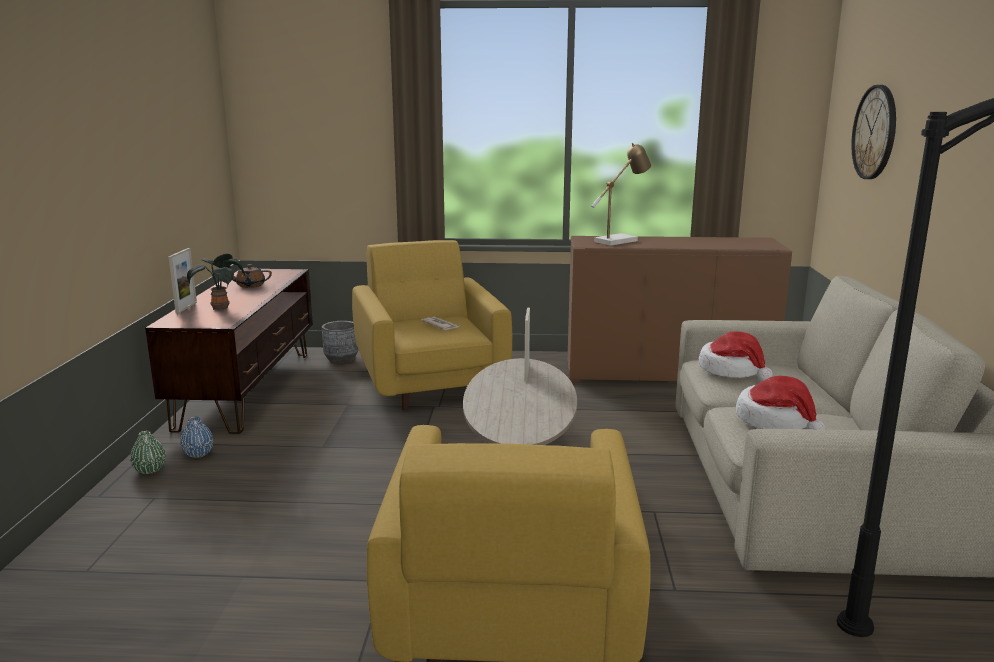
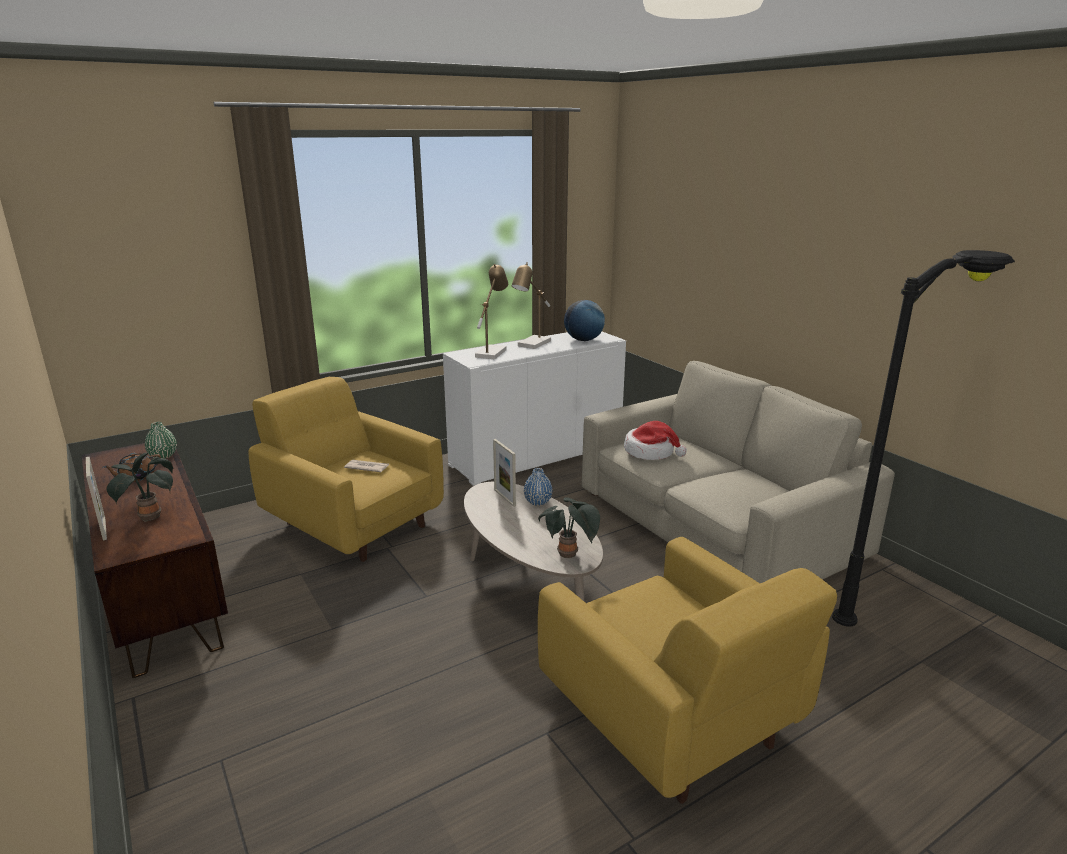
camera: 35 degrees left, 5 degrees up
(149, 470) = (170, 731): green vase -> green vase (163, 456)
(198, 454) = (205, 689): blue vase -> blue vase (538, 502)
(341, 360) = (230, 525): grey planter -> none
(517, 428) = (569, 555): none -> potted plant
(667, 372) = (536, 455): brown cabinet -> white cabinet
(673, 241) = (532, 345): none -> table lamp
(739, 244) = (583, 340): none -> globe
(776, 421) = (728, 489): hat -> none
(875, 132) = (681, 244): wall clock -> none

